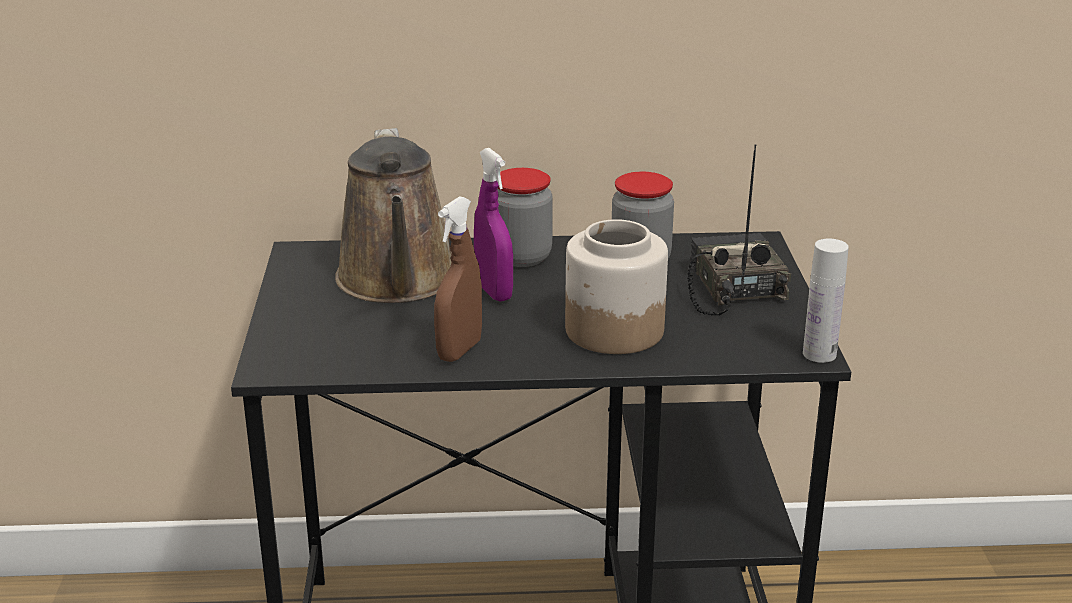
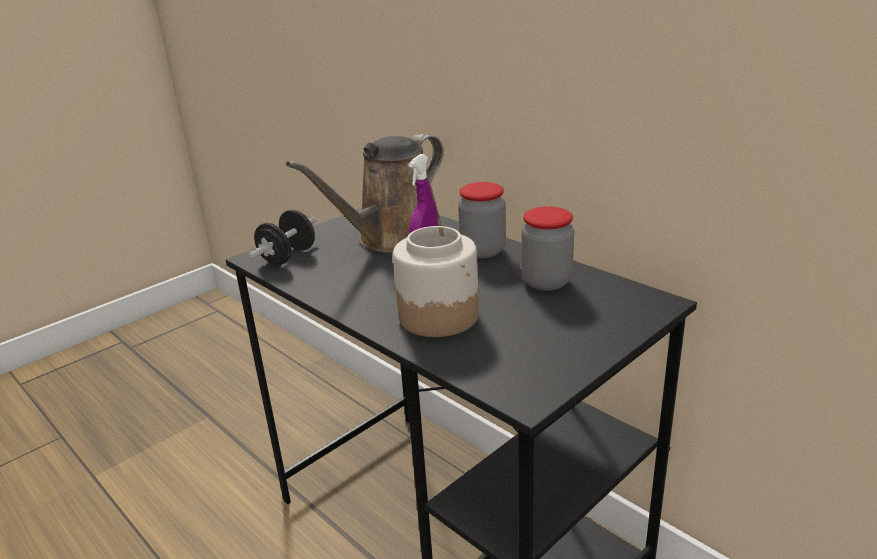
camera: 50 degrees right, 0 degrees up
(314, 349) = (288, 257): none -> black dumbbell
(459, 351) = (341, 288): brown spray bottle -> none
(730, 286) = (572, 323): radio -> none
(819, 354) = (533, 402): white bottle -> none

